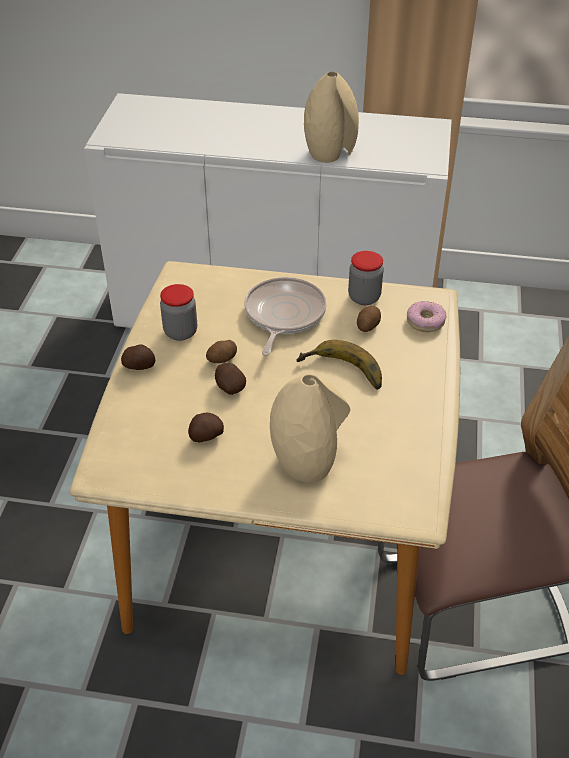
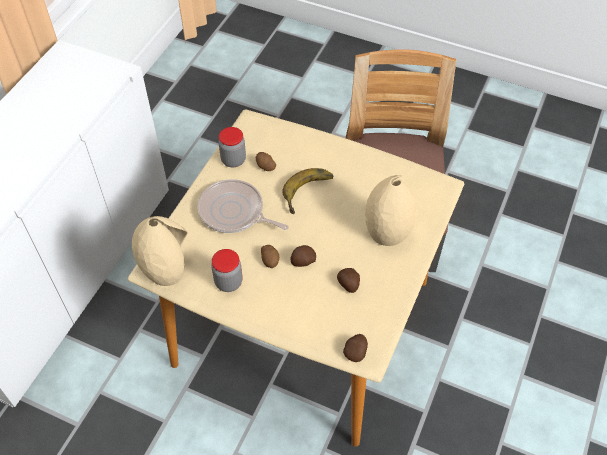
camera: 75 degrees left, 10 degrees up
(139, 366) = (259, 316): potato -> potato (356, 352)
(330, 153) = (64, 124): beige vase -> beige vase (166, 269)
(425, 321) = (273, 134): donut -> none

